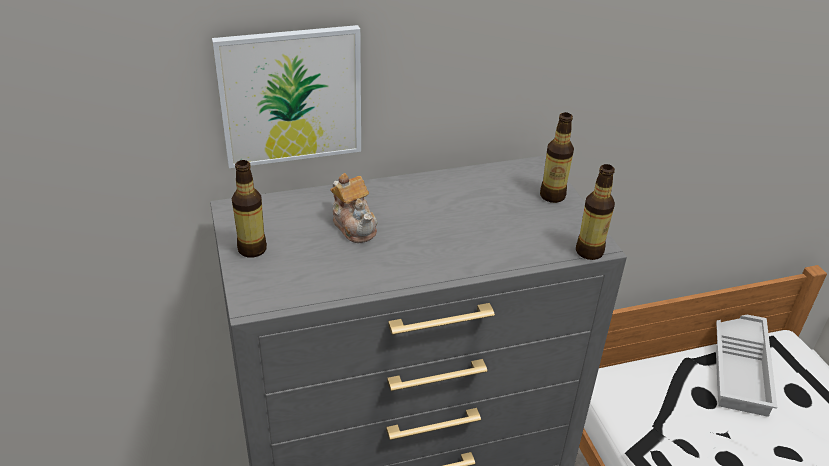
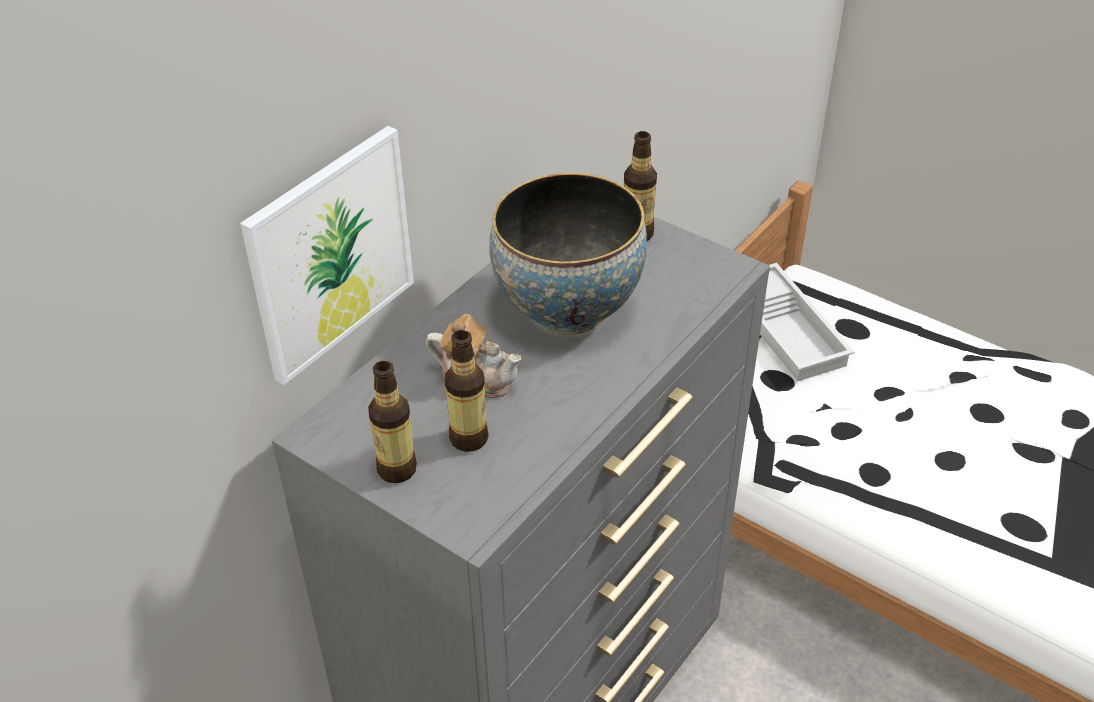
camera: 35 degrees left, 5 degrees up
(454, 216) = (567, 309): none -> bowl
(589, 251) = (733, 278): bottle -> bottle (469, 438)

